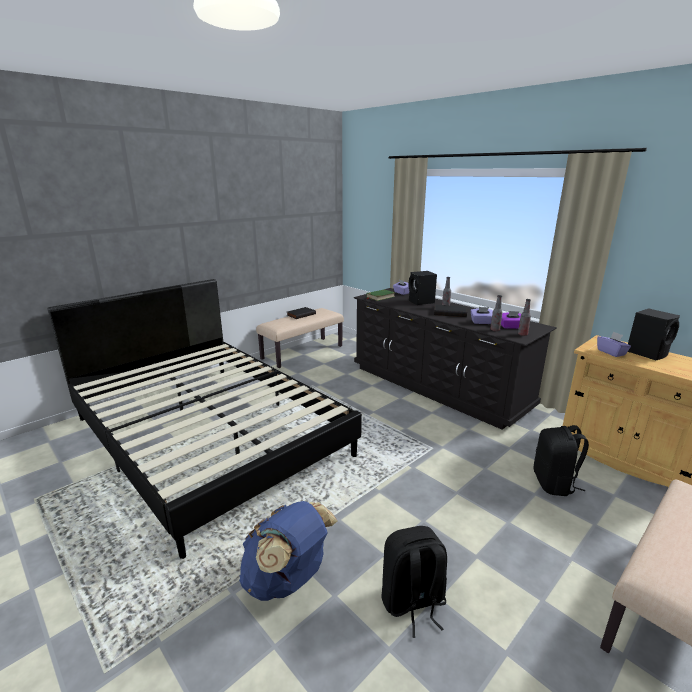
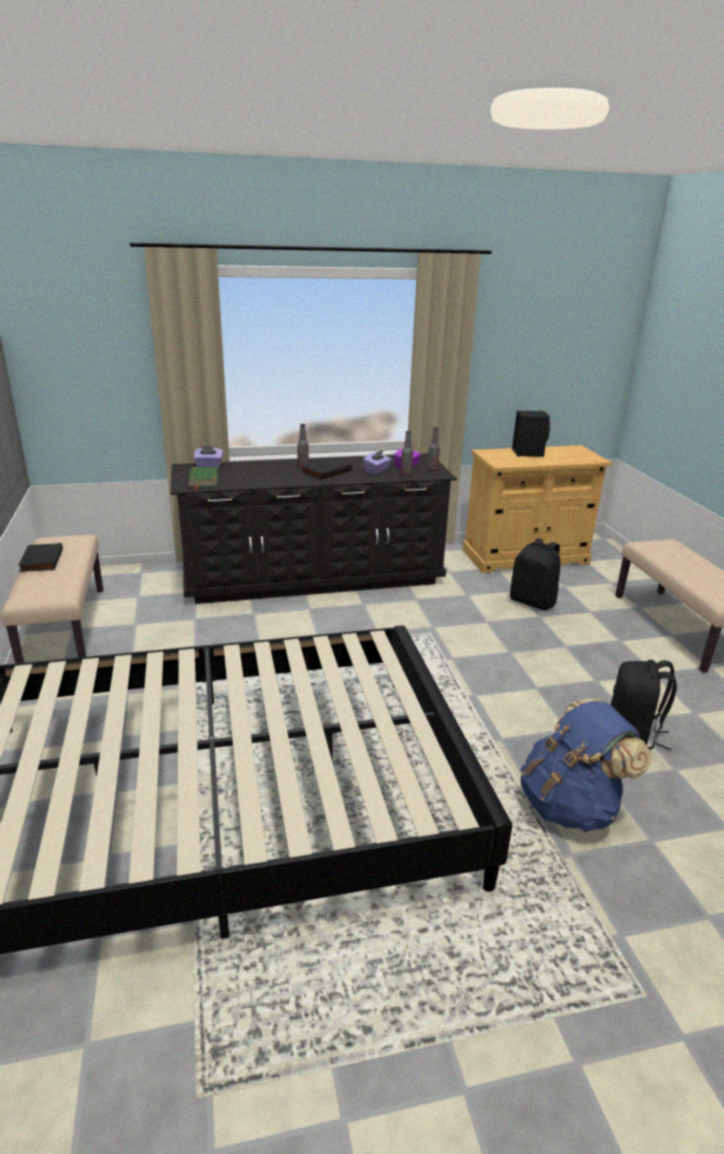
camera: 60 degrees left, 5 degrees up
(421, 302) = (265, 469): black speaker -> none
(611, 352) = (514, 461): purple tissue box -> none

